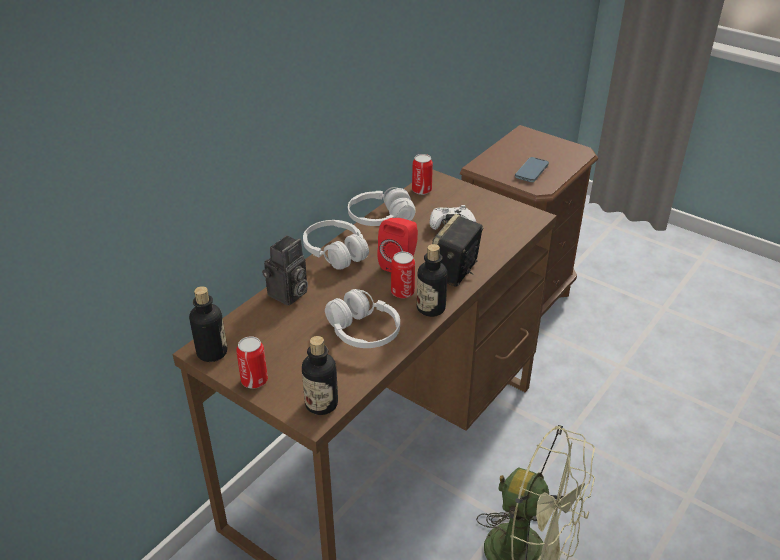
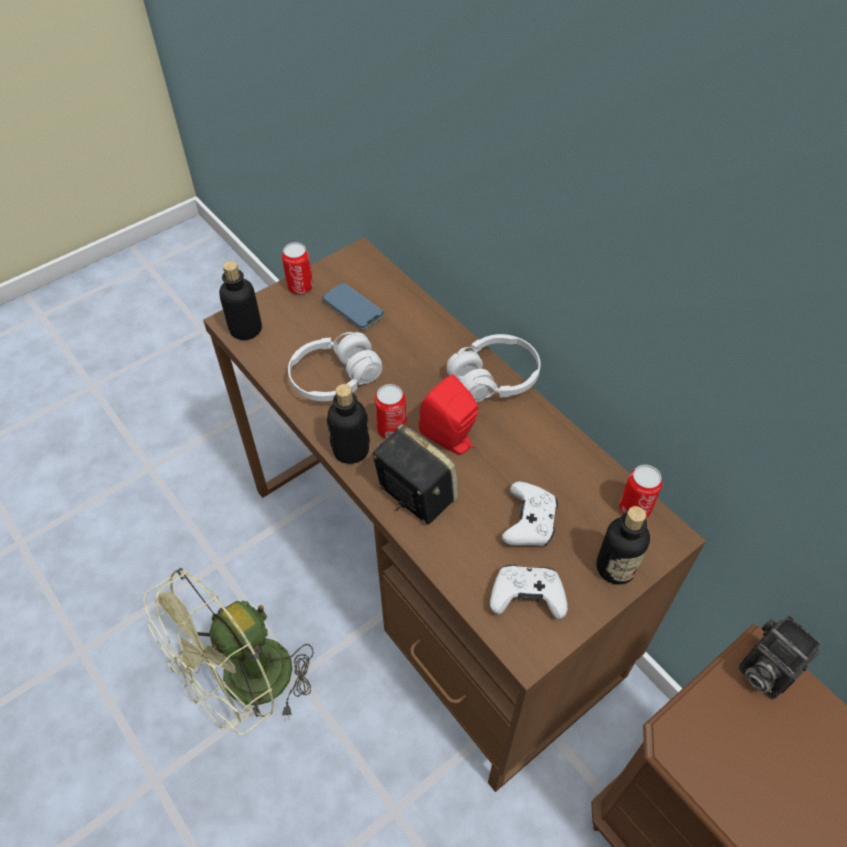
camera: 105 degrees right, 15 degrees up
(212, 352) = (353, 262): bottle -> bottle (615, 567)
(288, 295) = (423, 325): camera -> camera (762, 671)
(380, 219) = (563, 440): white headphones -> none
(502, 220) = (527, 597): none -> white game controller
(531, 171) = (739, 749): phone -> phone (353, 308)

